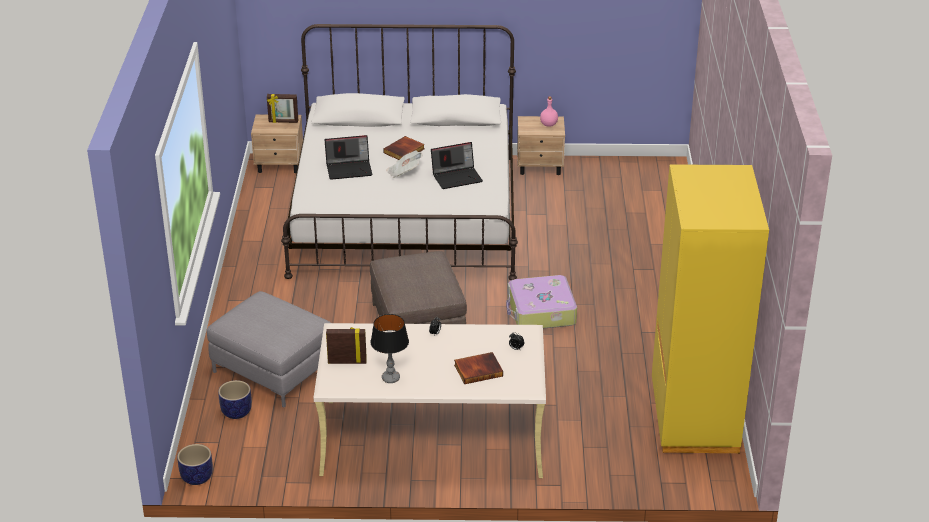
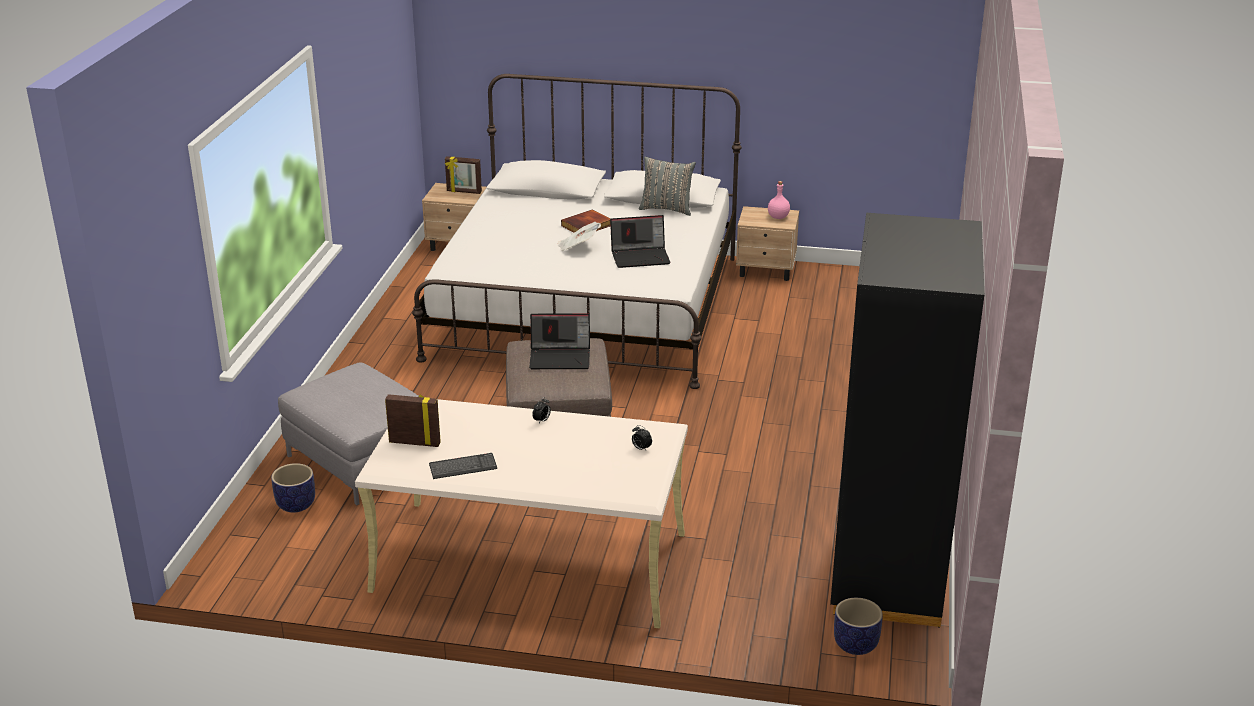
camera: 10 degrees right, 5 degrees down
(197, 477) = (214, 577): planter -> planter (856, 645)
(349, 169) = (514, 238): laptop -> laptop (561, 357)
(391, 378) = (463, 467): table lamp -> keyboard
(463, 129) = (667, 208): none -> grey pillow
(478, 370) = (582, 469): book -> none
(541, 312) = (718, 427): suitcase -> none
(694, 418) = (887, 575): yellow wardrobe -> black wardrobe

